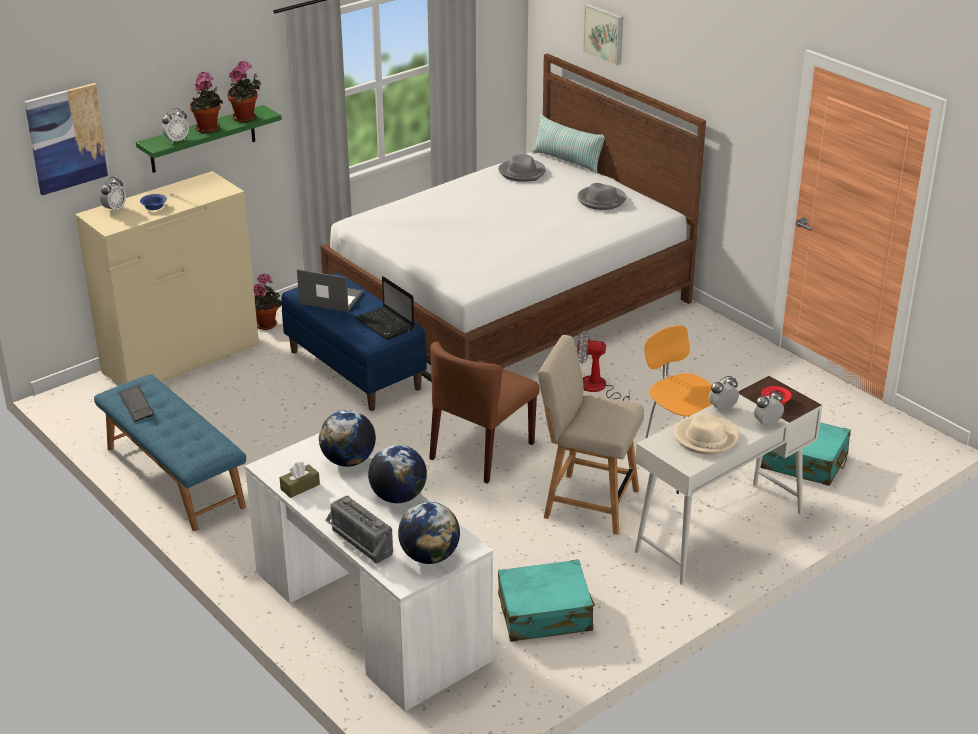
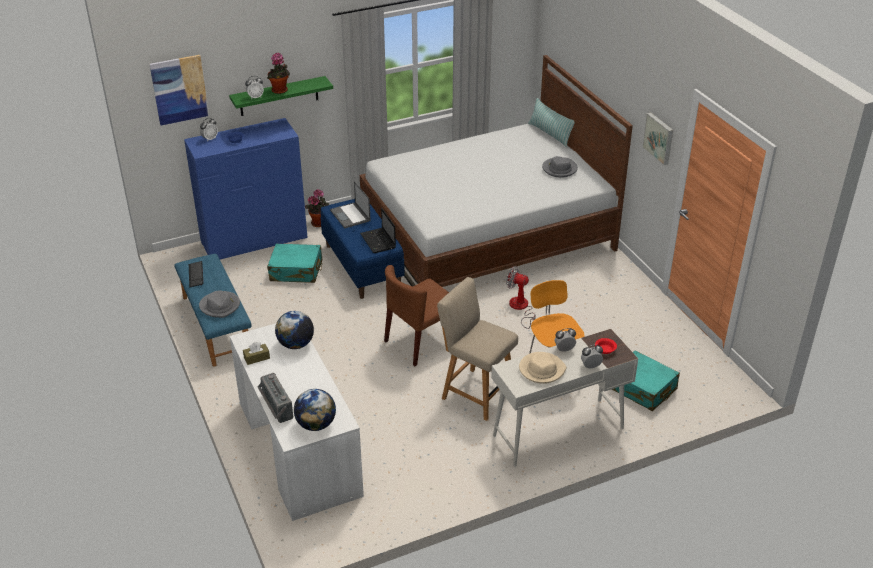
camera: 15 degrees right, 5 degrees up
(181, 359) = (254, 240): beige dresser -> blue dresser
(246, 118) = (308, 85): potted plant -> none
(330, 298) = (350, 216): laptop -> laptop turned 150 degrees counterclockwise
(398, 497) = (315, 377): globe -> none
(522, 172) = (513, 139): grey hat -> grey hat (220, 306)
(545, 614) = (412, 469): turquoise suitcase -> turquoise suitcase (296, 271)
(605, 33) = (580, 48): picture -> picture (659, 138)

